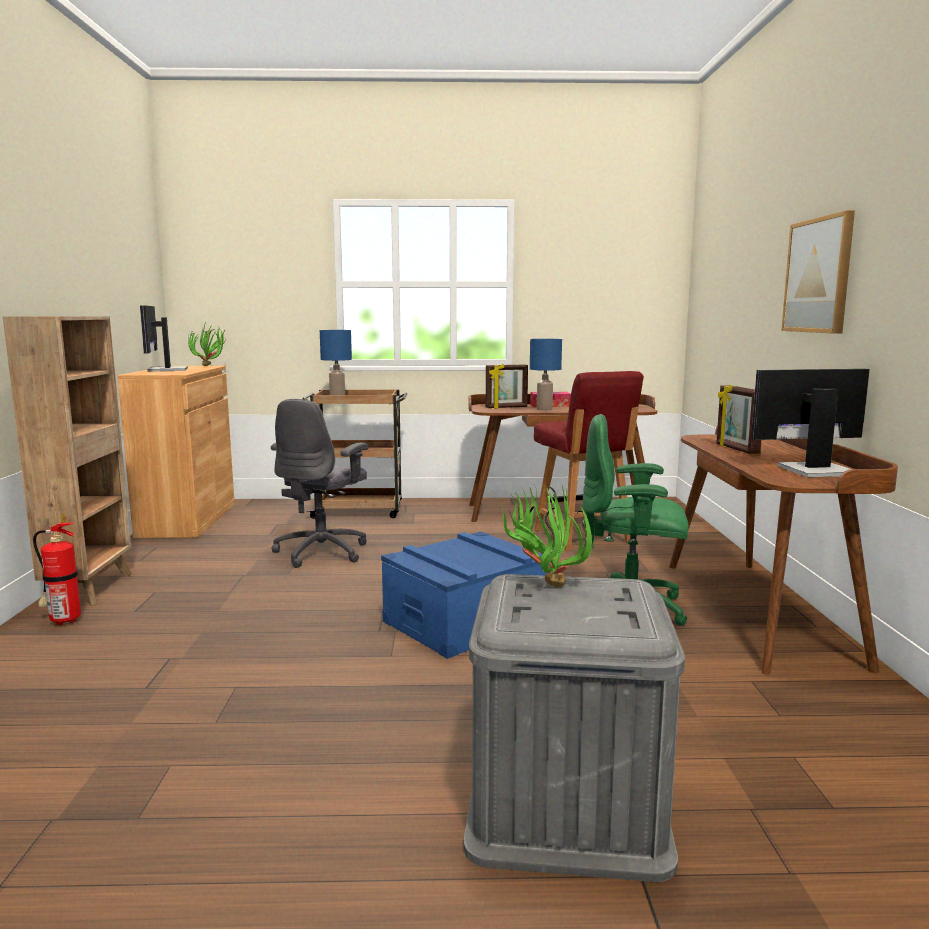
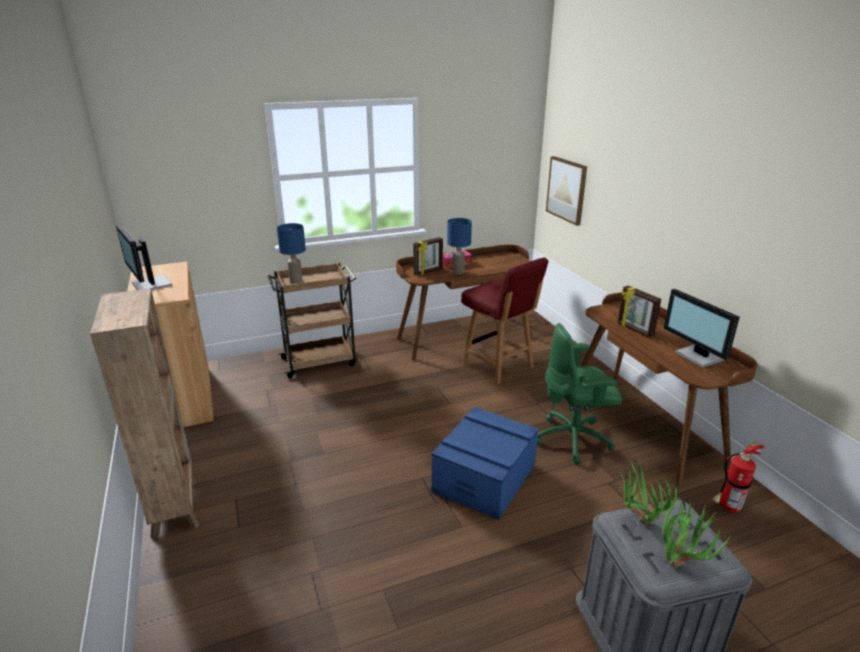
camera: 20 degrees left, 15 degrees up
(62, 621) = (189, 553): fire extinguisher -> fire extinguisher (727, 507)
(211, 366) = (177, 265): potted plant -> potted plant (681, 562)
(322, 552) = (330, 420): grey office chair -> none
(814, 470) = (699, 356): monitor -> monitor turned 90 degrees counterclockwise
(818, 275) = (686, 210): picture -> picture (567, 190)

